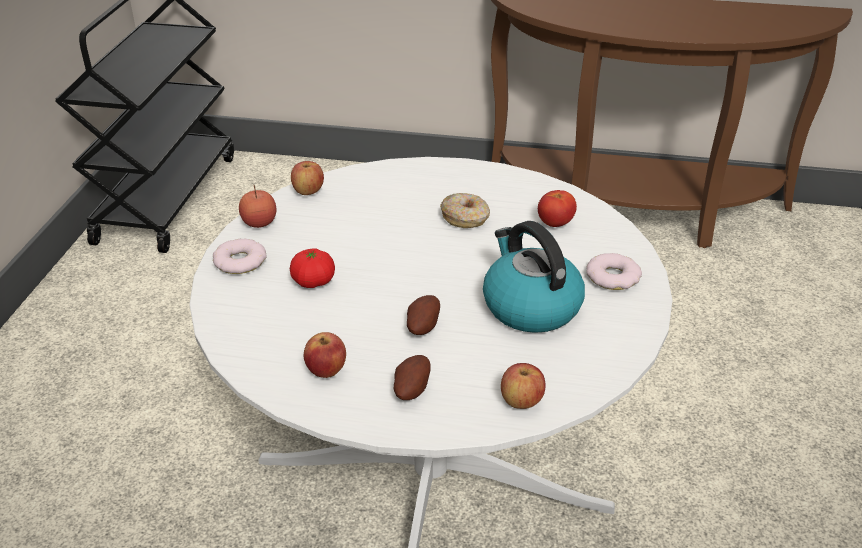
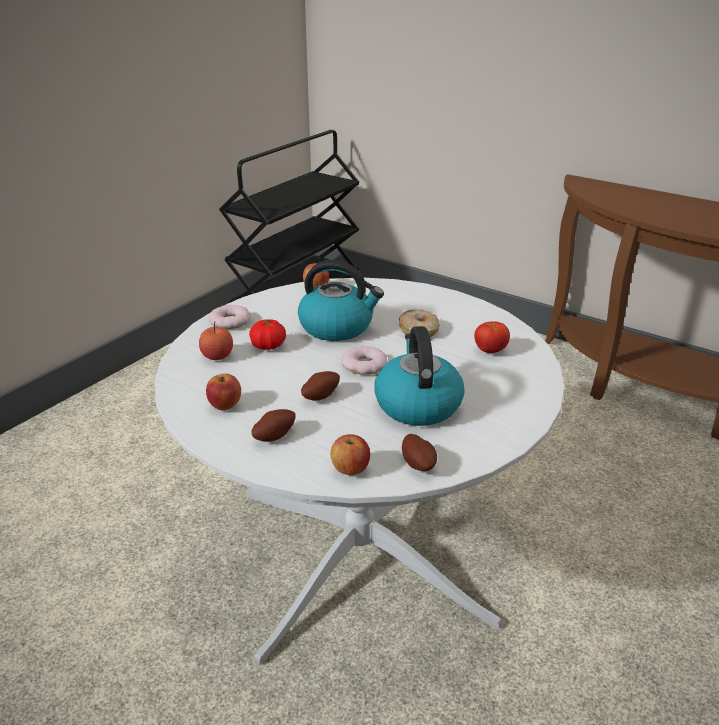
camera: 25 degrees right, 5 degrees down
(259, 223) = (265, 300): apple -> apple (217, 356)
(373, 236) = (337, 327): none -> kettle
(582, 373) = (419, 464): none -> potato
(613, 277) = (507, 401): donut -> donut (364, 365)

